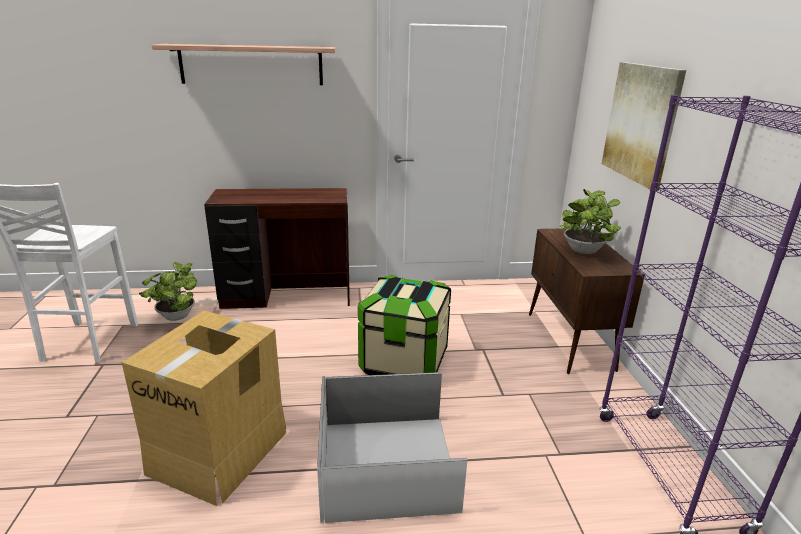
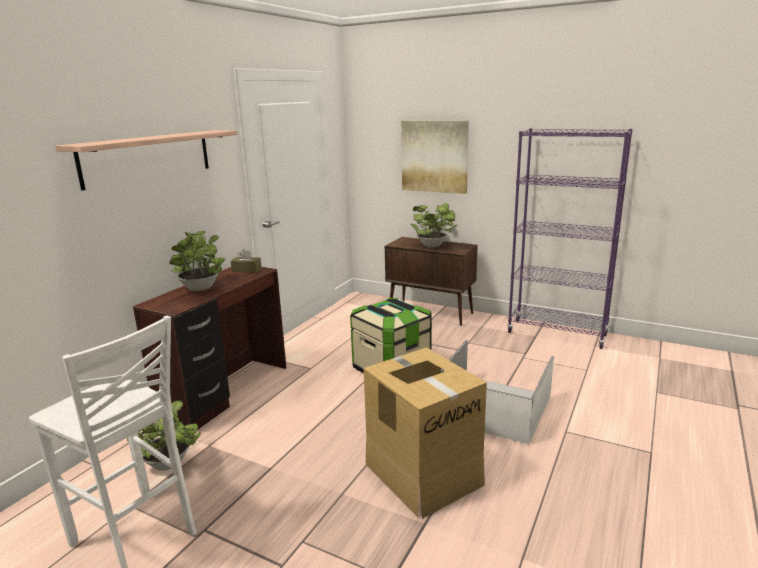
camera: 55 degrees left, 5 degrees down
(267, 194) = (200, 289): none -> potted plant
(330, 194) = (246, 270): none -> brown tissue box

